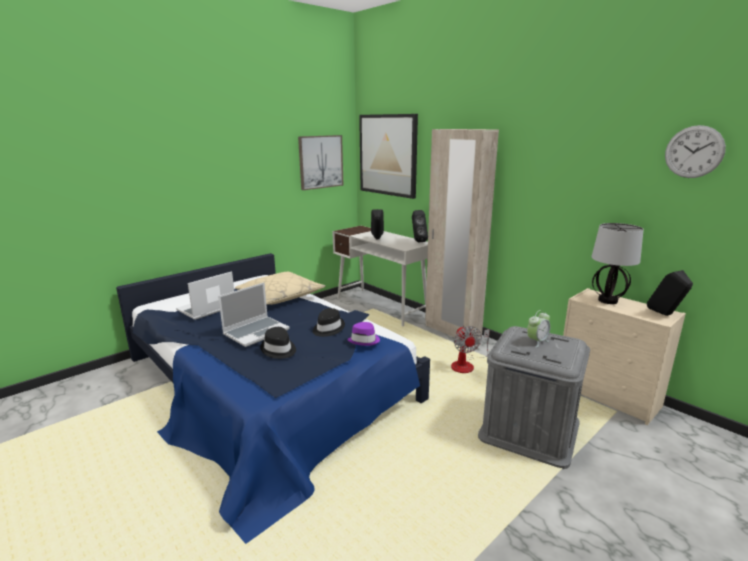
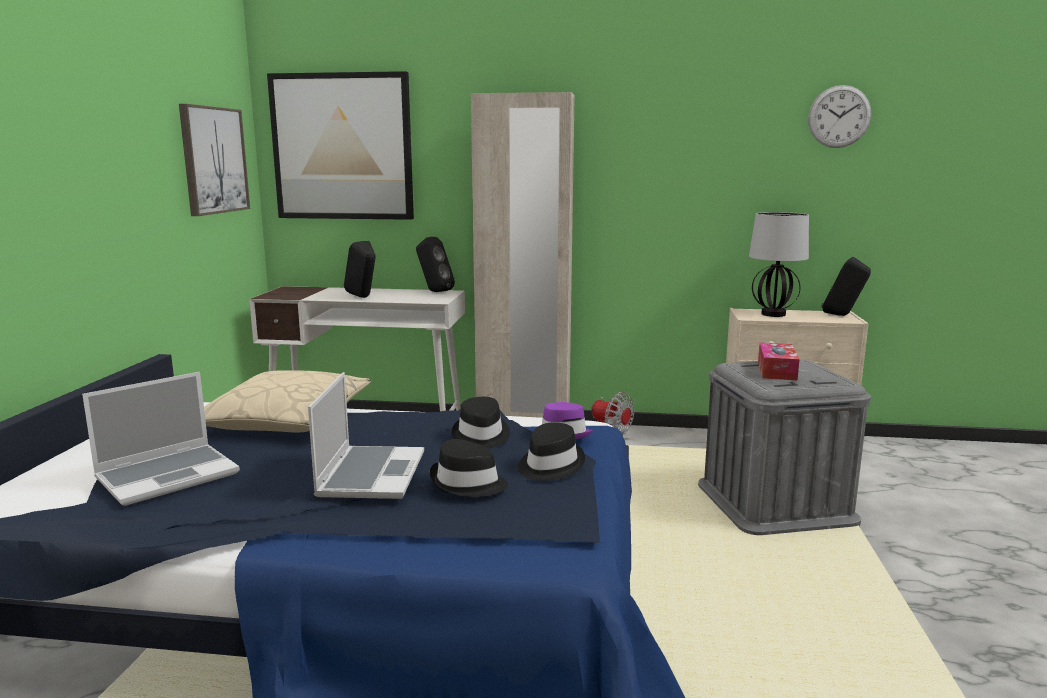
camera: 40 degrees left, 5 degrees down
(206, 309) = (169, 475): laptop -> laptop turned 135 degrees counterclockwise
(325, 354) = (549, 465): none -> black hat
(537, 341) = (776, 370): alarm clock -> tissue box

